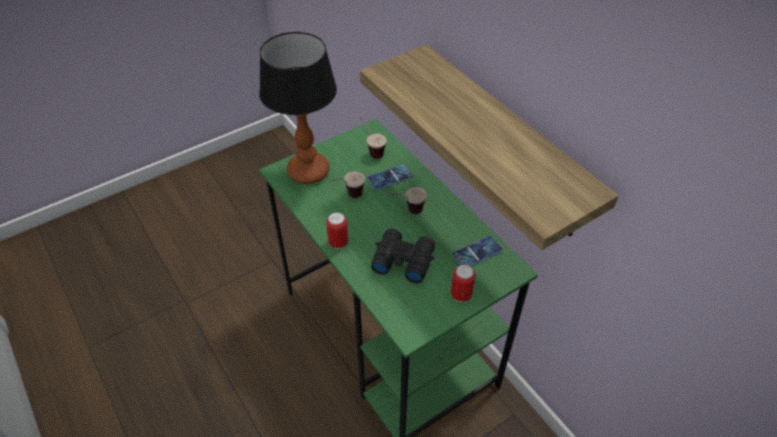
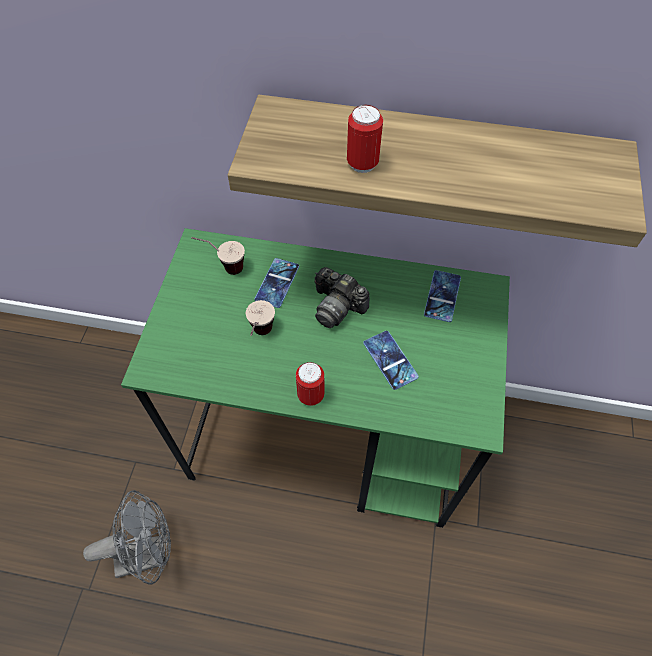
camera: 45 degrees left, 10 degrees up
(230, 312) = (149, 553): none -> grey fan
(308, 171) = (182, 342): table lamp -> none
(402, 260) = (390, 360): black binoculars -> phone
(407, 212) = (337, 306): cup -> camera
(461, 295) = (477, 350): can -> can (362, 163)

